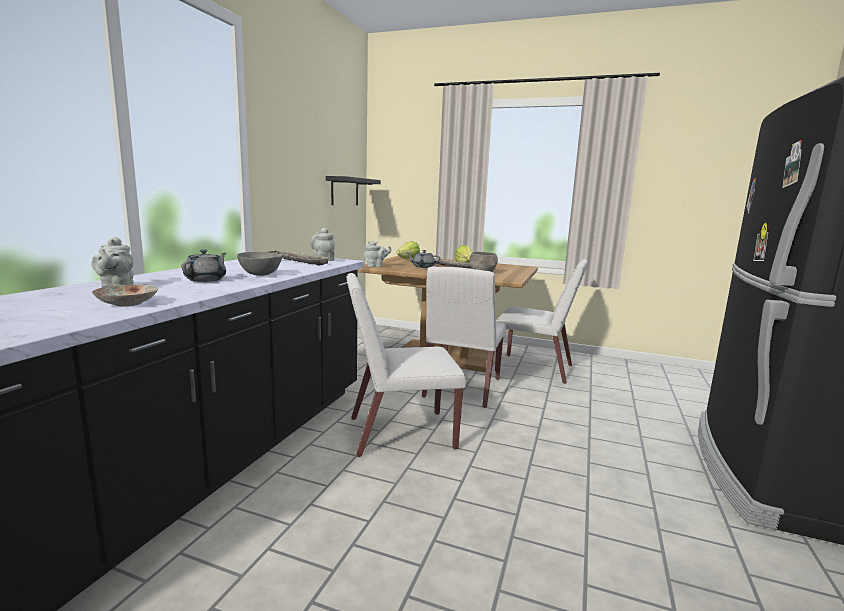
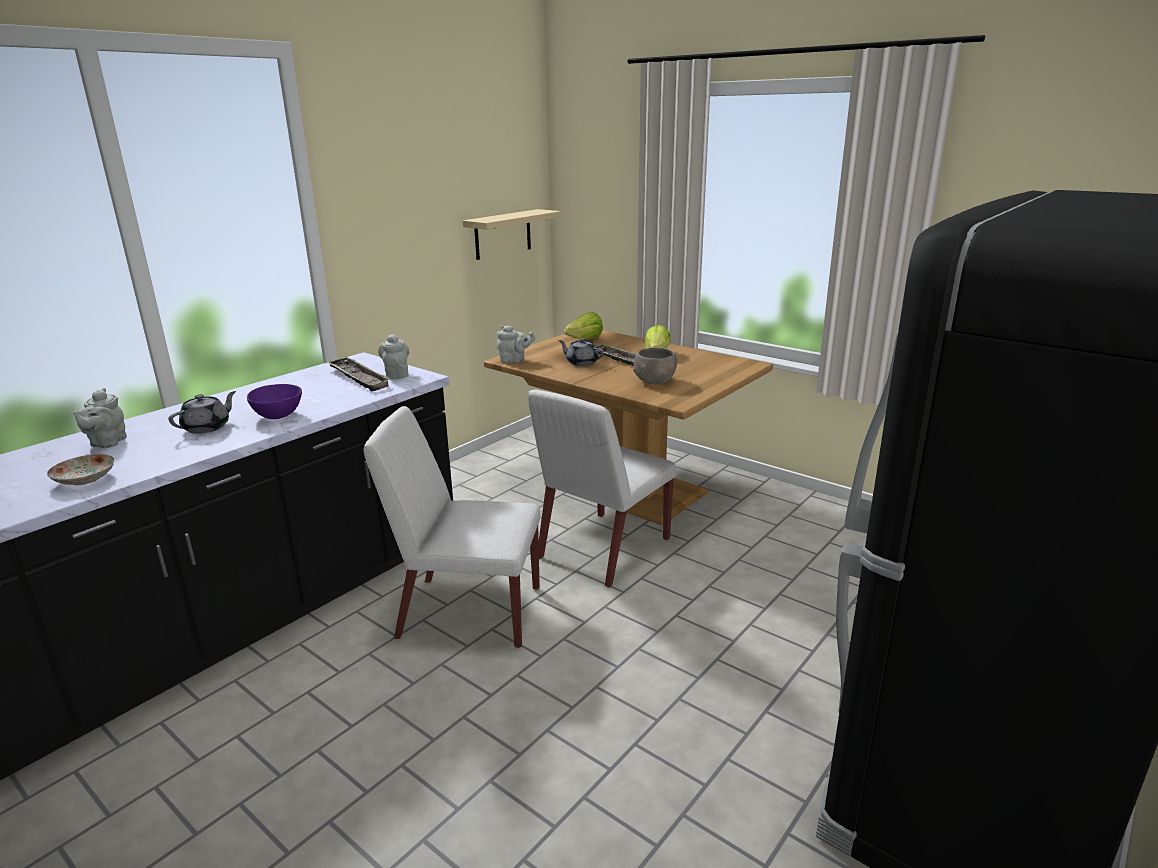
camera: 20 degrees right, 10 degrees up
(260, 274) = (278, 415): grey bowl -> purple bowl
(345, 191) = (503, 234): black shelf -> beige shelf
(535, 369) = (742, 526): white chair -> none

